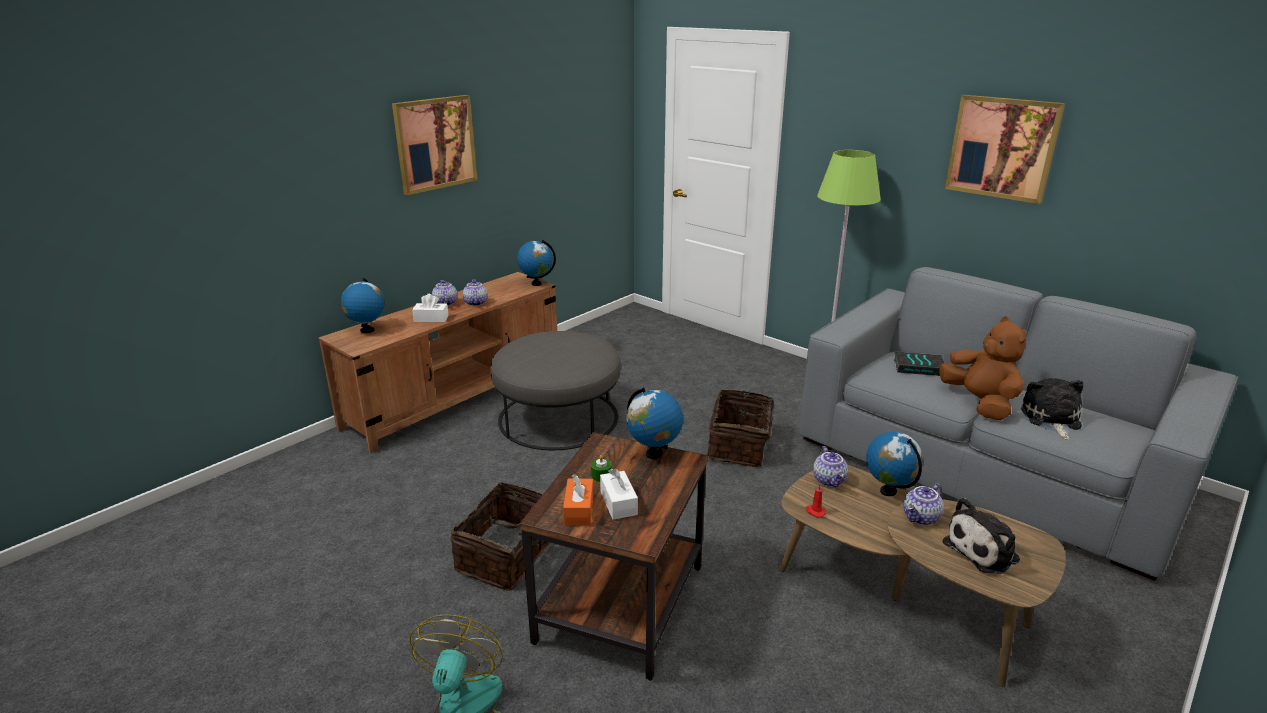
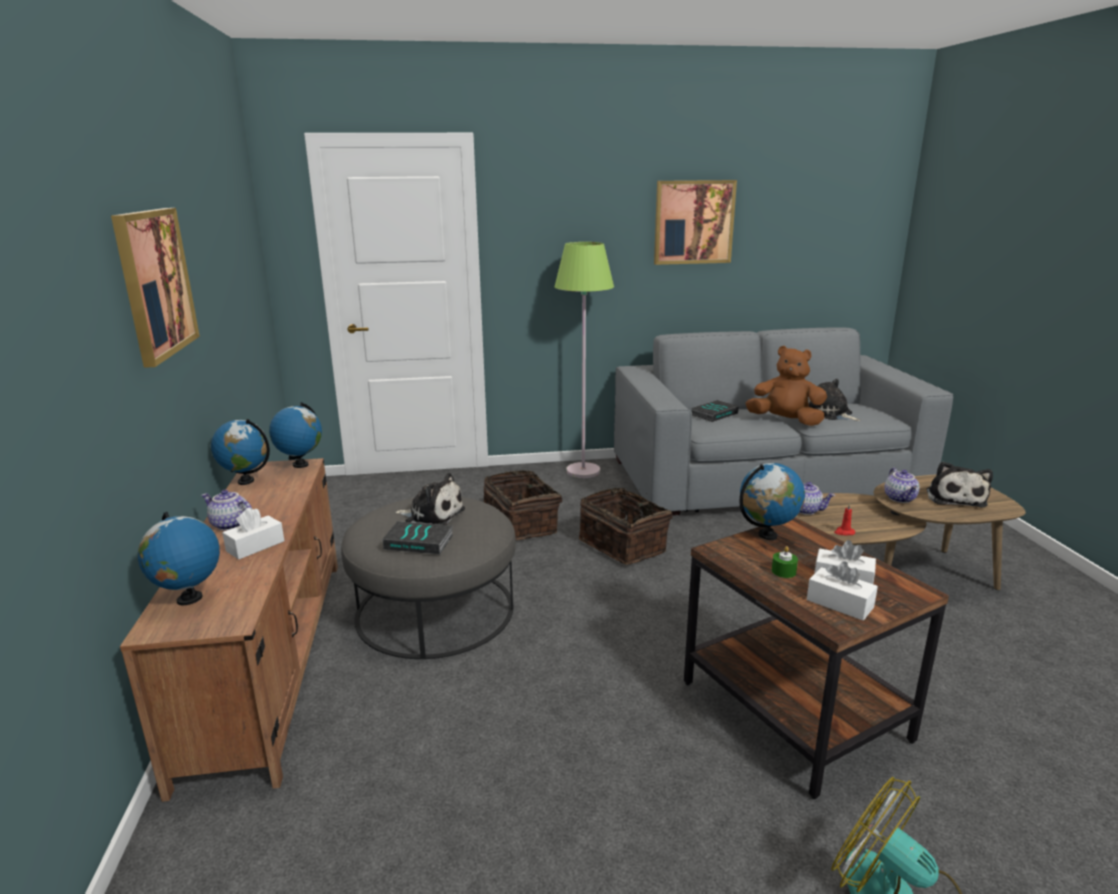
camera: 50 degrees left, 5 degrees down
(475, 303) = (272, 508): teapot -> none
(508, 556) = (648, 754): basket -> basket (522, 524)
(527, 358) = (420, 542): none -> book
(564, 347) = (432, 516): none -> plush toy
(579, 510) = (839, 603): orange tissue box -> white tissue box
(888, 491) = (840, 498): globe -> globe (246, 481)

